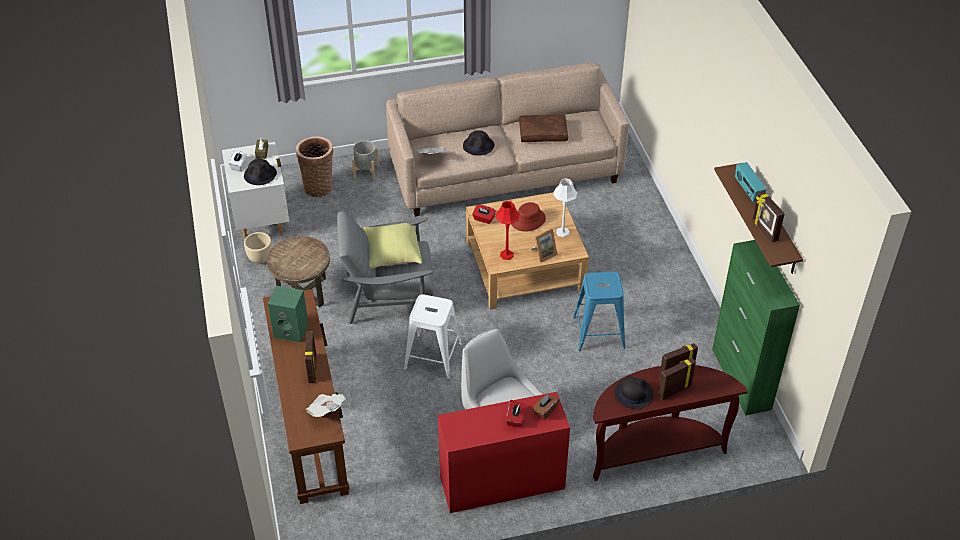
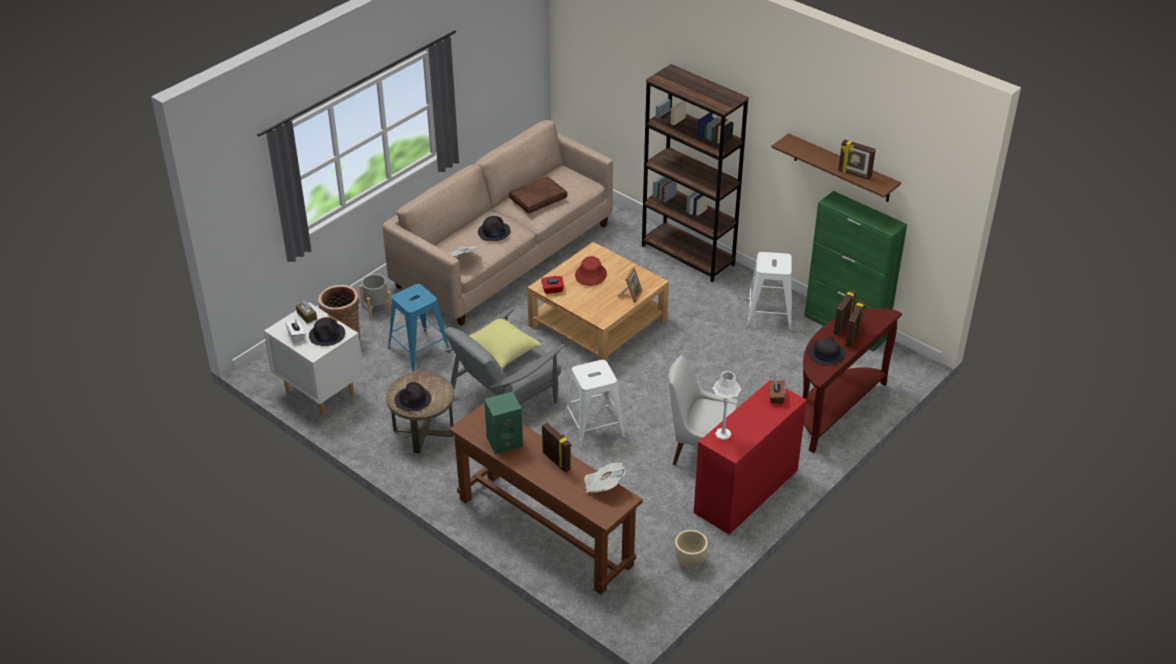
camera: 35 degrees left, 5 degrees down
(260, 258) = (353, 424): beige planter -> beige planter (689, 562)
(287, 260) = (413, 400): none -> black hat
(506, 255) = (601, 309): red table lamp -> none
(515, 419) = (760, 414): red tissue box -> none
(562, 232) = (628, 272): white table lamp -> white table lamp (723, 434)
(599, 332) = (707, 344): blue stool -> blue stool (419, 350)
(661, 242) = (688, 255): none -> brown bookcase
(680, 331) = (768, 314): none -> white stool
(748, 190) = (813, 151): radio -> none

